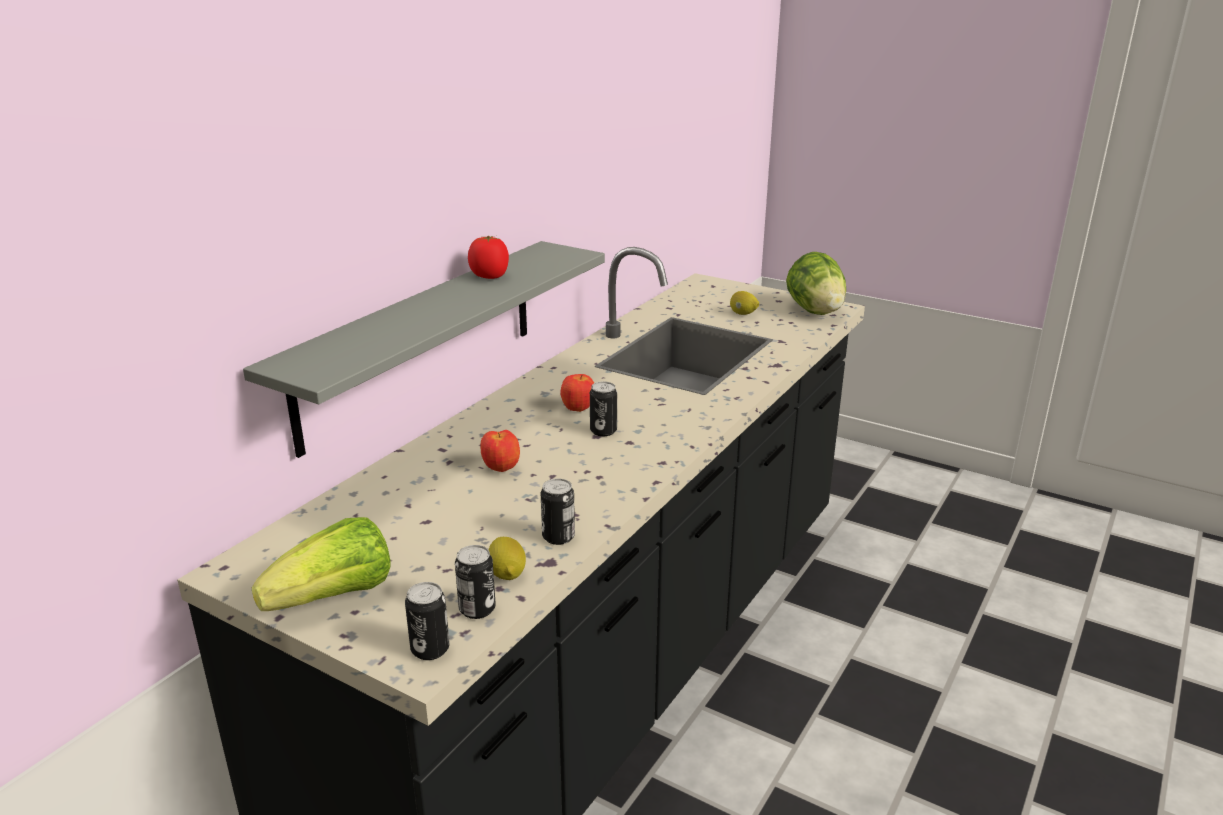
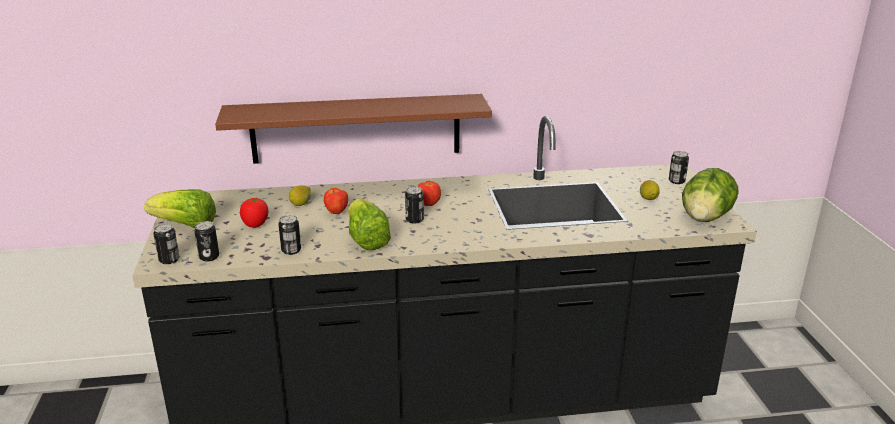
camera: 50 degrees right, 0 degrees up
(420, 341) = (356, 128): grey shelf -> brown shelf
(490, 276) = (403, 102): tomato -> tomato (255, 224)
(507, 573) = (245, 252): lemon -> lemon (301, 204)
(608, 477) = (366, 239): none -> lettuce
(726, 290) = (676, 181): none -> can

